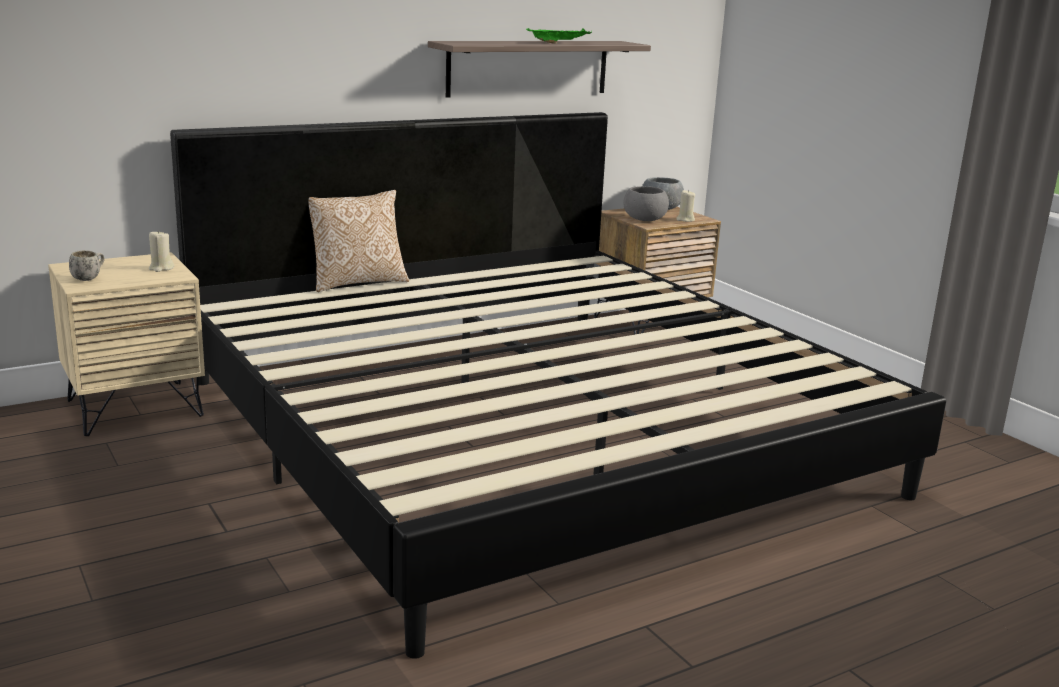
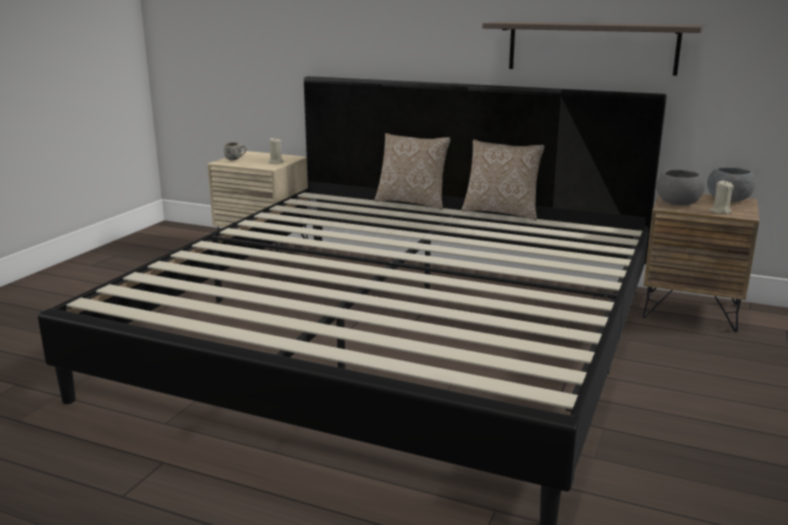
camera: 55 degrees right, 0 degrees up
(465, 269) = (501, 212): none -> pillow
(558, 43) = (601, 24): green tray -> none

